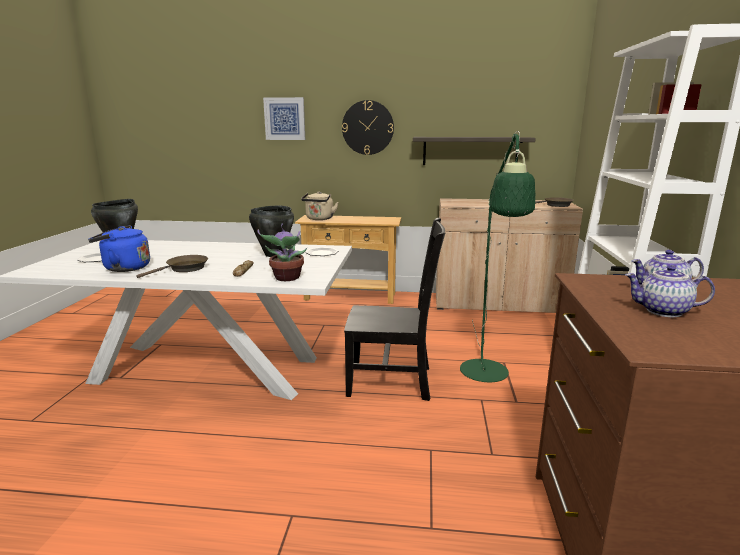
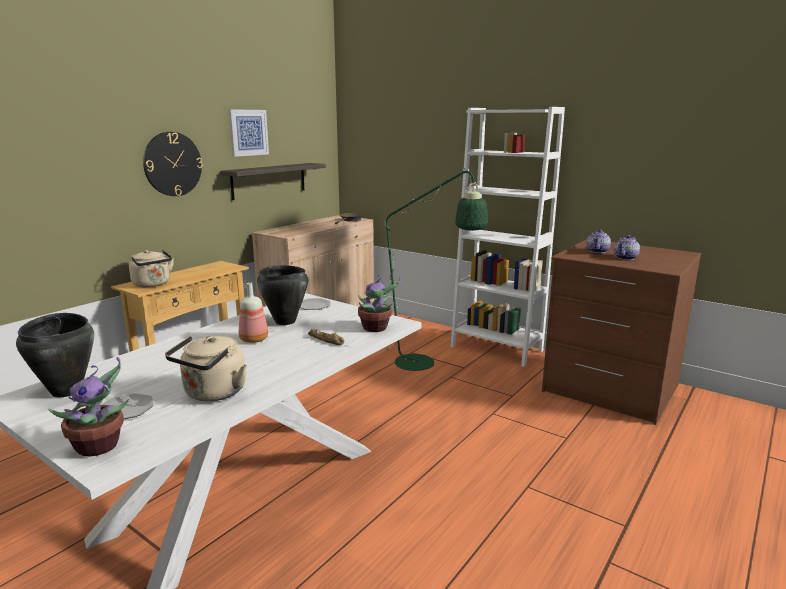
camera: 60 degrees left, 0 degrees up
(47, 266) = (100, 446): none -> potted plant
(124, 268) = (213, 394): blue kettle -> beige kettle
(184, 269) = (273, 363): brown frying pan -> none
(228, 256) = (254, 339): none -> bottle
(285, 118) = (63, 159): picture -> picture (248, 132)
(393, 381) = (392, 398): black chair -> none

